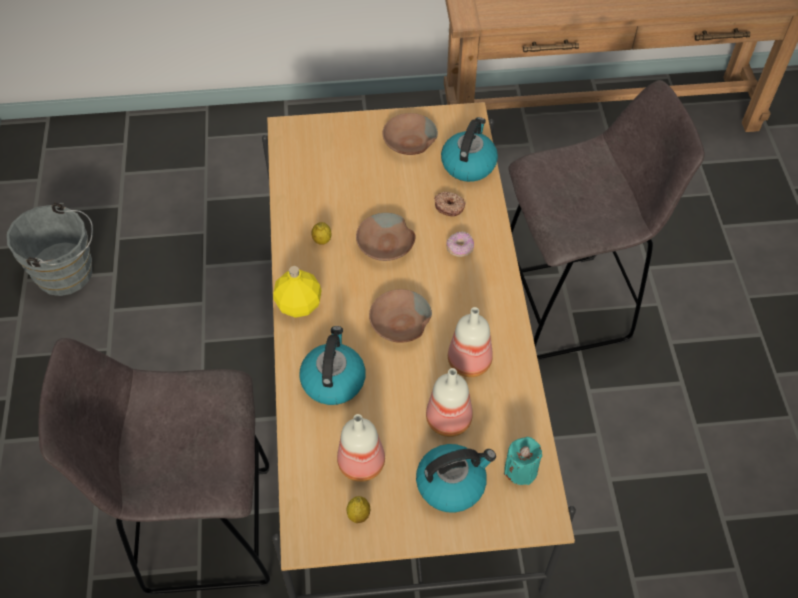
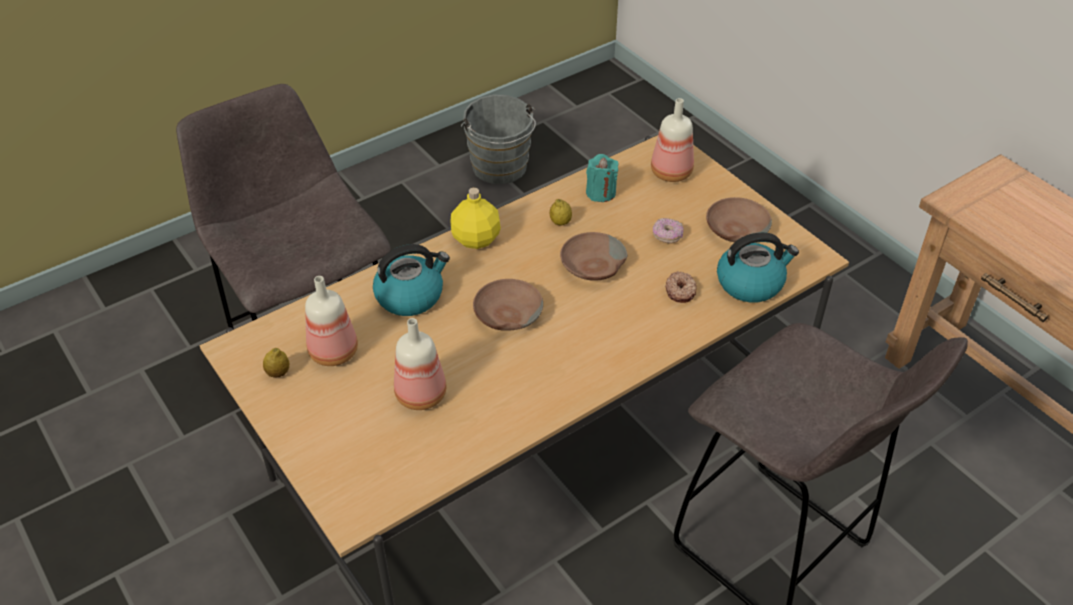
camera: 60 degrees right, 10 degrees down
(452, 483) = (350, 426): kettle -> none
(460, 248) = (634, 320): donut -> donut (667, 236)
(470, 362) = (500, 384): bottle -> bottle (671, 173)
(521, 470) = (397, 475): turquoise candle -> turquoise candle (601, 193)

